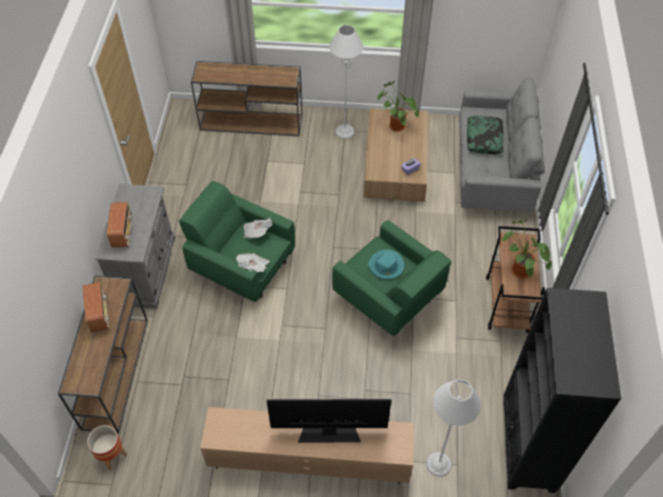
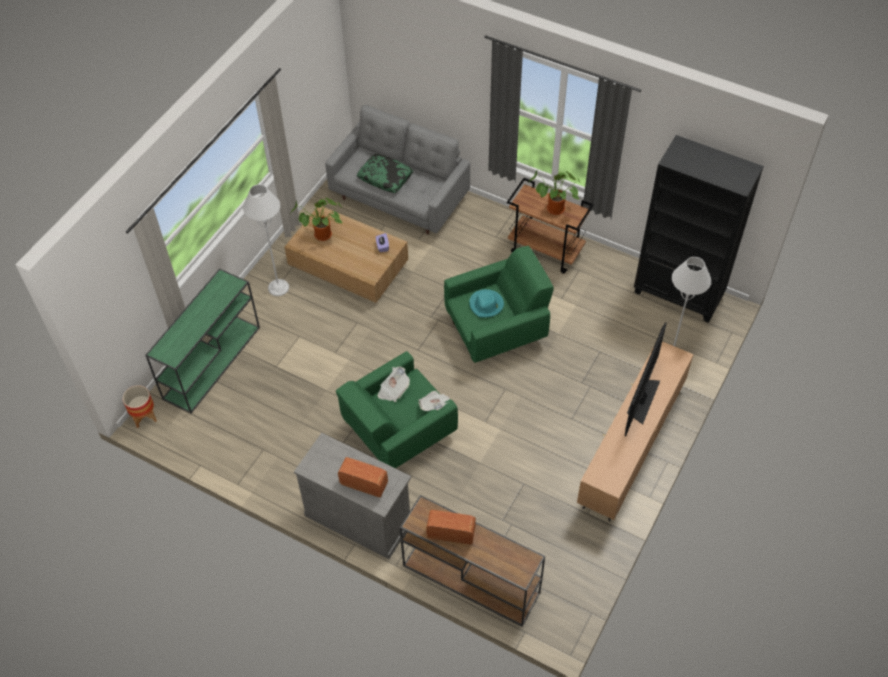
camera: 65 degrees left, 0 degrees up
(112, 455) = (561, 605): planter -> planter (144, 417)
(252, 122) = (212, 361): brown console table -> green console table

